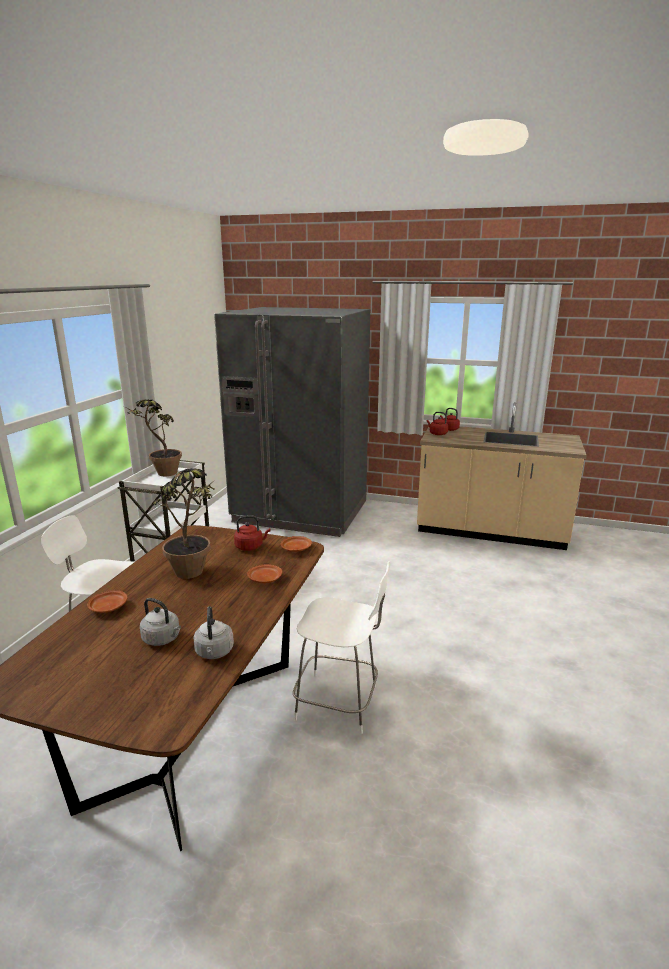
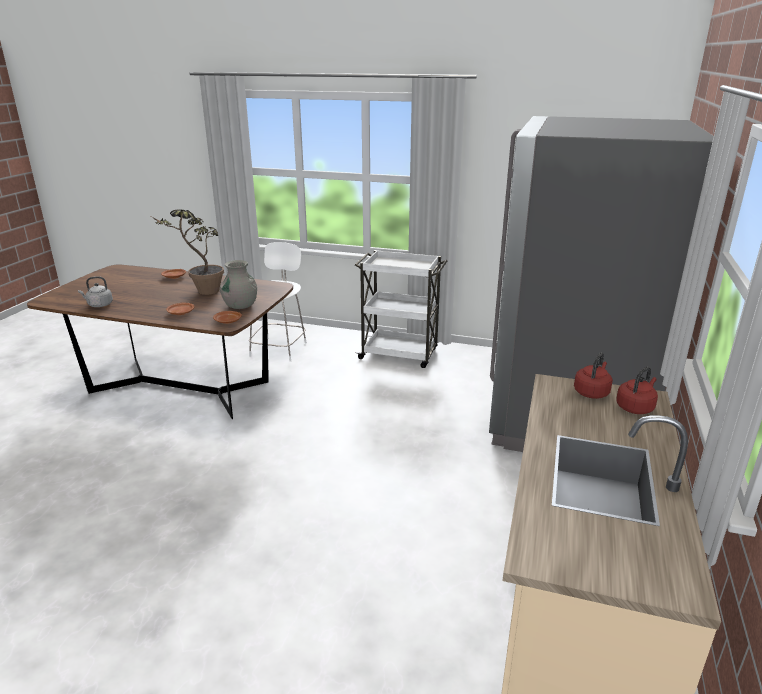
camera: 90 degrees right, 5 degrees up
(162, 475) = (407, 264): potted plant -> none
(163, 639) = (126, 292): grey kettle -> none
(250, 546) = (240, 306): red kettle -> grey vase
(340, 703) = (174, 445): white chair -> none

